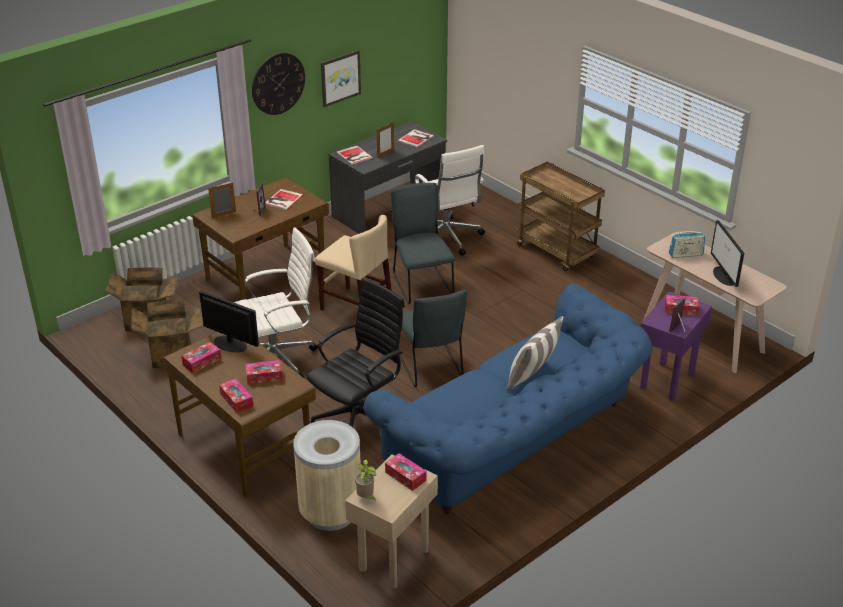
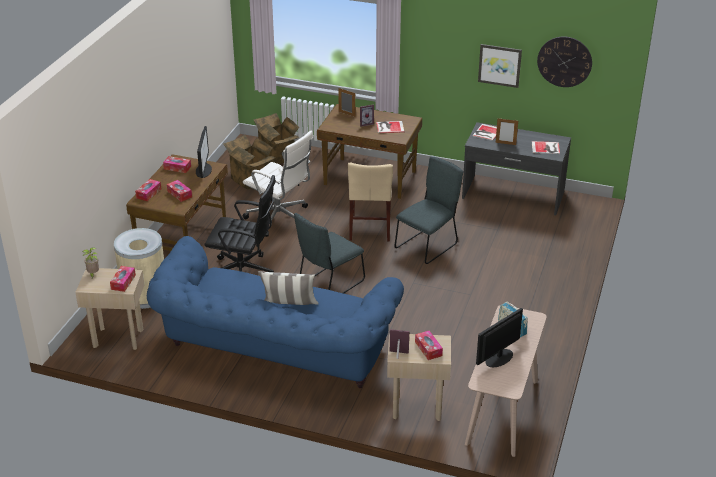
camera: 60 degrees right, 0 degrees up
(278, 83) = (437, 43): wall clock -> wall clock (564, 61)
(446, 238) = (502, 235): white office chair -> none
(557, 252) = (544, 295): brown cart -> none
(666, 381) = (417, 407): purple side table -> beige side table

